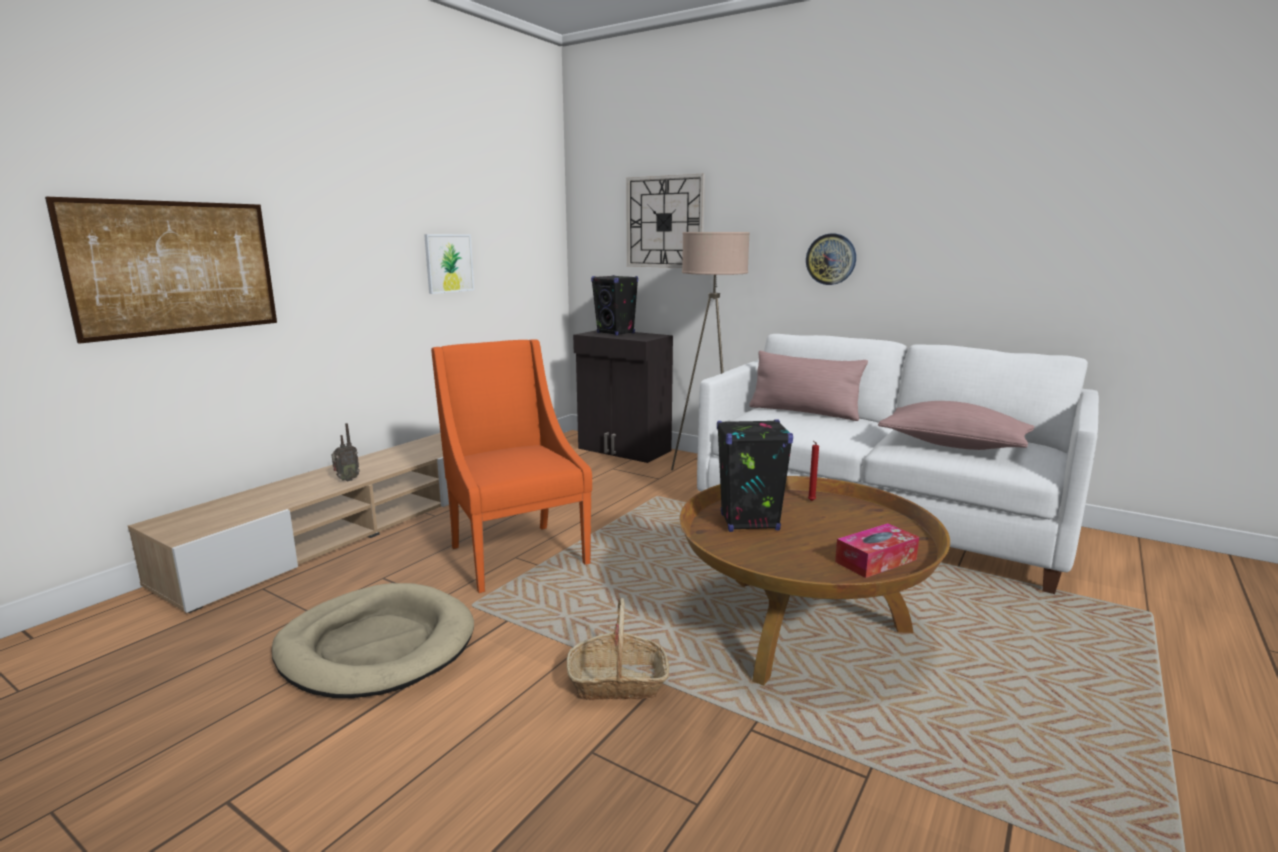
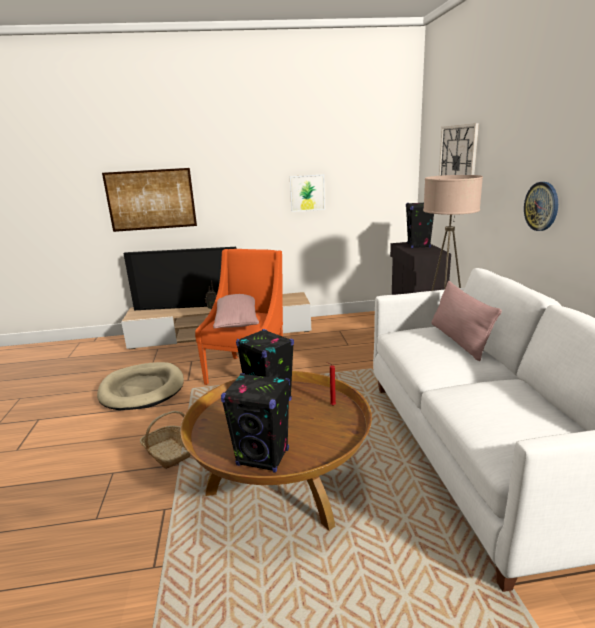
camera: 50 degrees right, 5 degrees up
(281, 487) = (189, 305): none -> television
(875, 561) = (263, 458): tissue box -> black speaker
(953, 445) = (492, 410): pink pillow -> pink pillow (237, 321)

